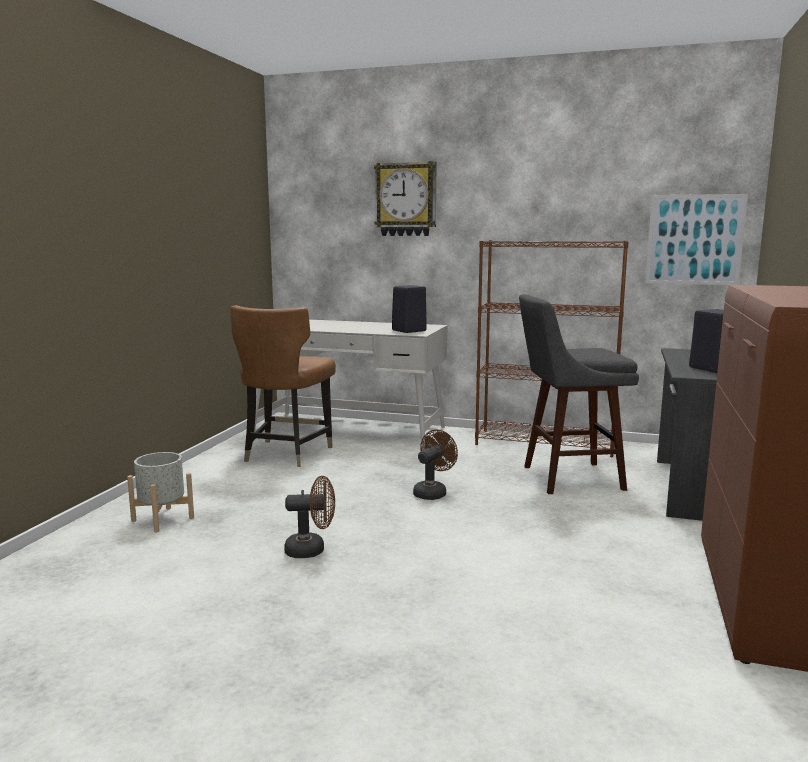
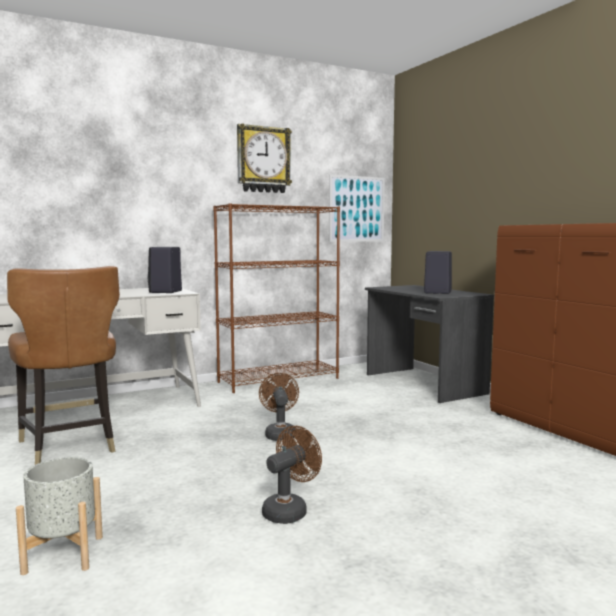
camera: 45 degrees left, 5 degrees down
(406, 199) = (127, 163): wall clock -> wall clock (263, 160)
(567, 478) = (342, 398): grey stool -> none

